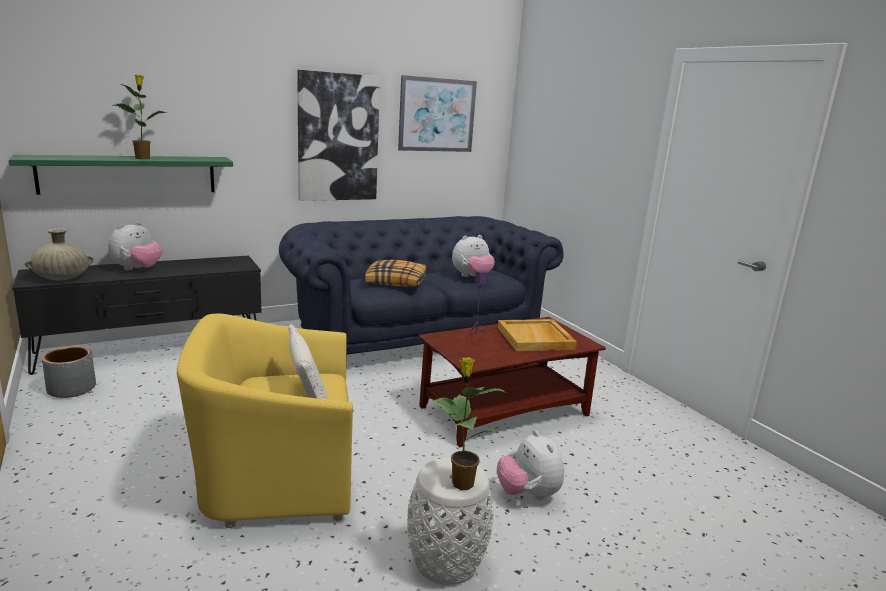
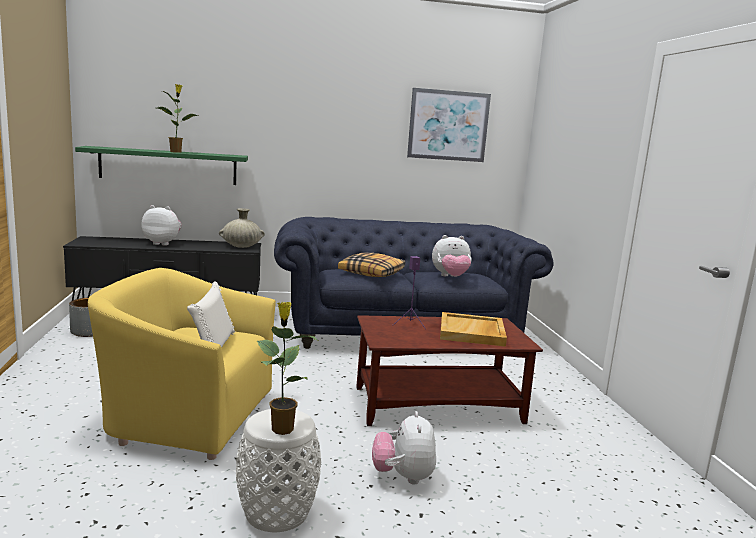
camera: 20 degrees right, 5 degrees down
(62, 278) = (103, 243): beige vase -> beige vase (241, 246)
(137, 269) = (163, 243): plush toy -> plush toy turned 135 degrees counterclockwise
(338, 138) = (349, 143): picture -> none

